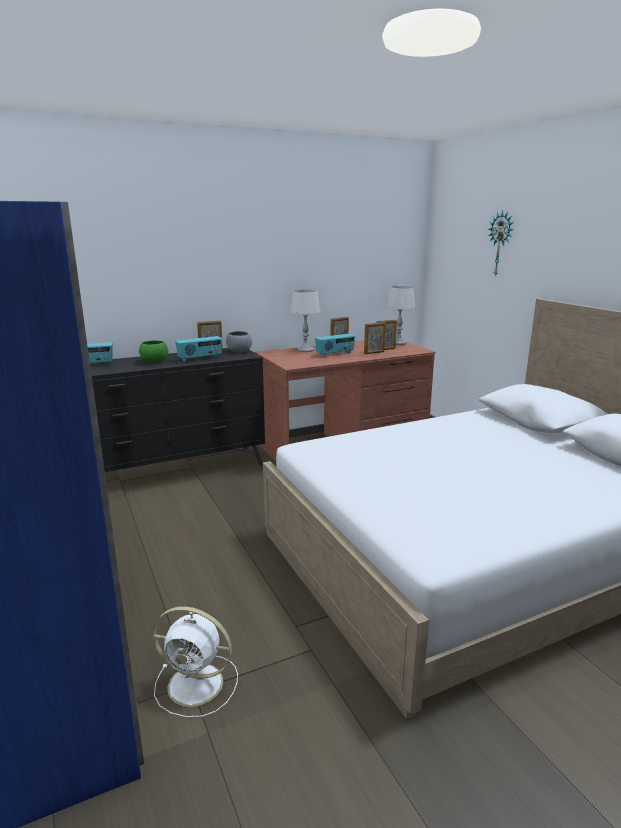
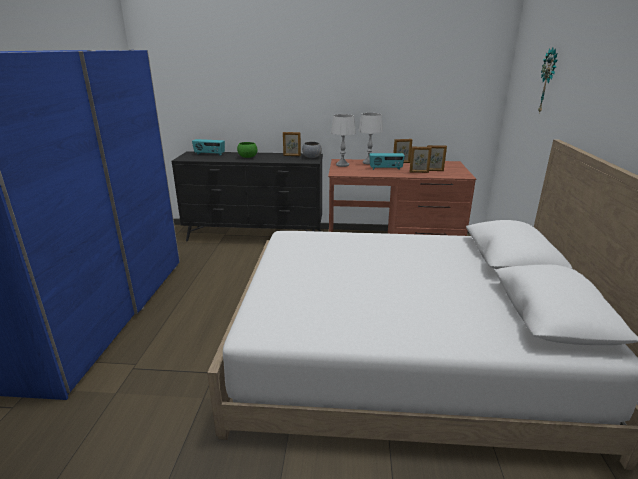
camera: 30 degrees right, 5 degrees up
(198, 685) = (138, 366): white fan -> none
(200, 358) = (278, 159): radio -> none
(398, 343) = (455, 167): grey table lamp -> grey table lamp (342, 165)

